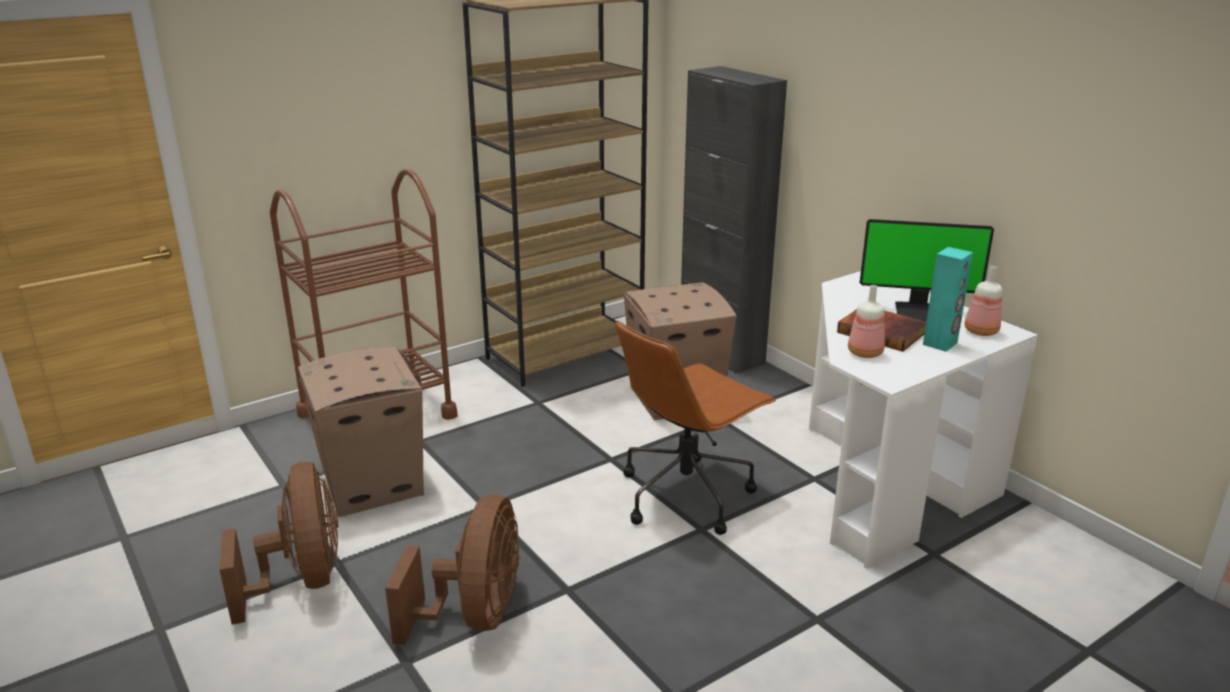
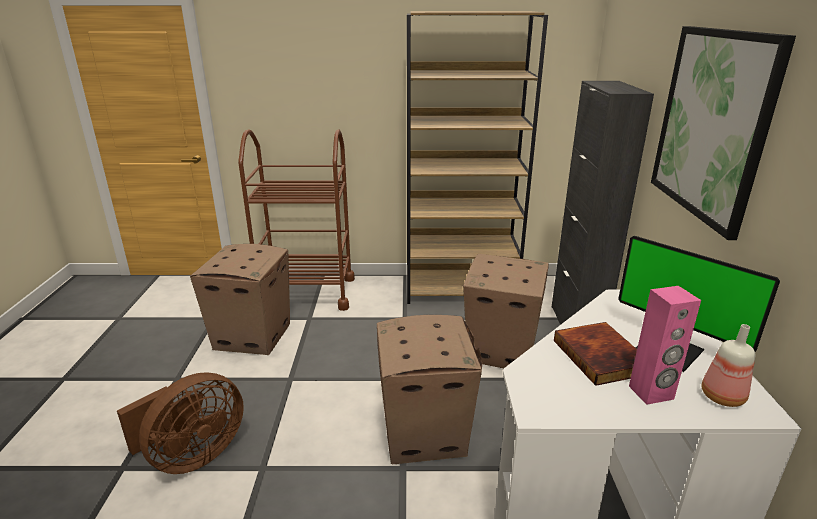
camera: 35 degrees right, 0 degrees up
(301, 581) = (148, 382): brown fan -> none
(686, 494) = (424, 432): brown office chair -> cardboard box
(863, 353) = (551, 371): bottle -> none
(877, 108) = (712, 125): none -> picture
(940, 344) = (651, 393): turquoise speaker -> pink speaker

